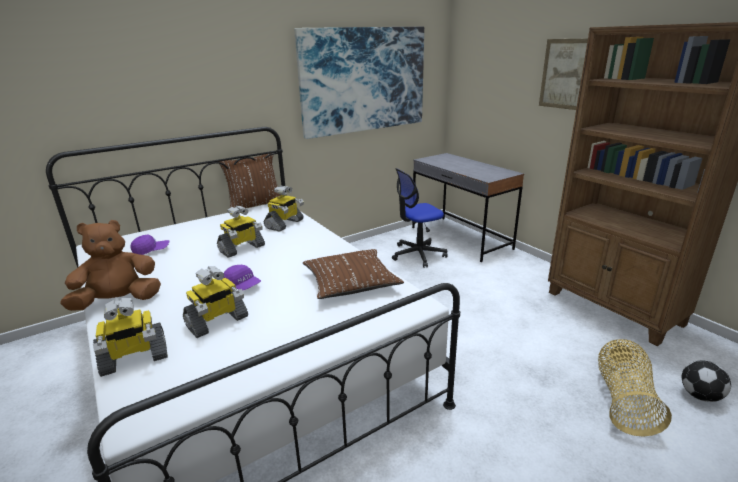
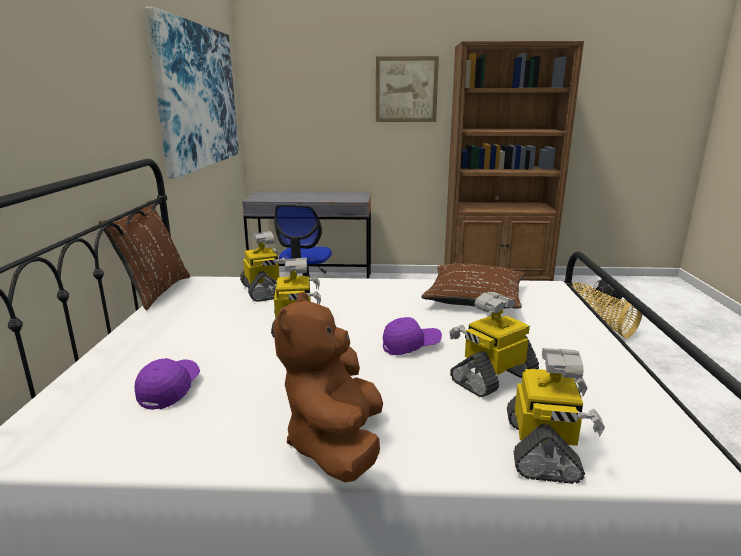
camera: 55 degrees left, 5 degrees down
(217, 322) = (492, 377): toy robot -> toy robot turned 120 degrees counterclockwise

